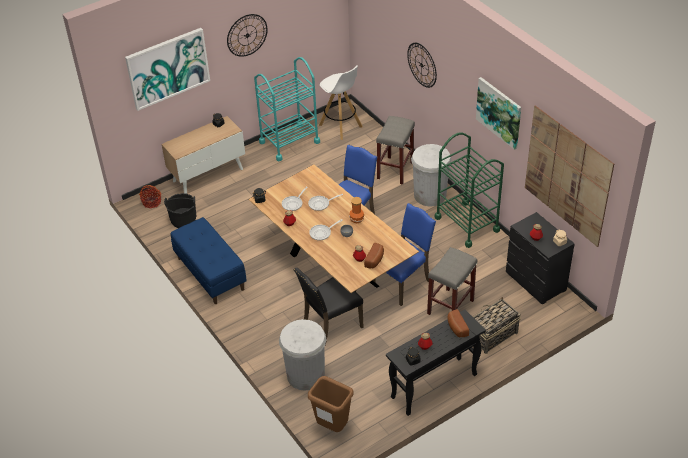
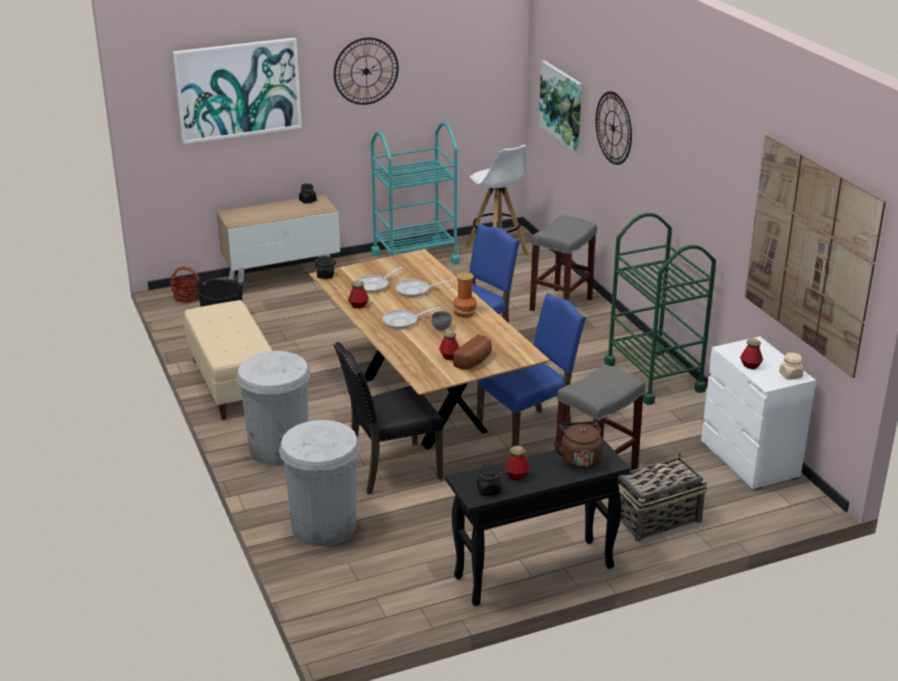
camera: 10 degrees right, 15 degrees down
(210, 273) = (232, 384): blue bench -> beige bench
(332, 427) = (339, 602): brown trash can -> none
(430, 195) = (605, 337): white trash can -> white trash can (279, 449)
(456, 328) = (579, 459): bread -> brown kettle
(499, 112) = (714, 170): picture -> picture (562, 105)
(536, 282) = (749, 460): black dresser -> white dresser

